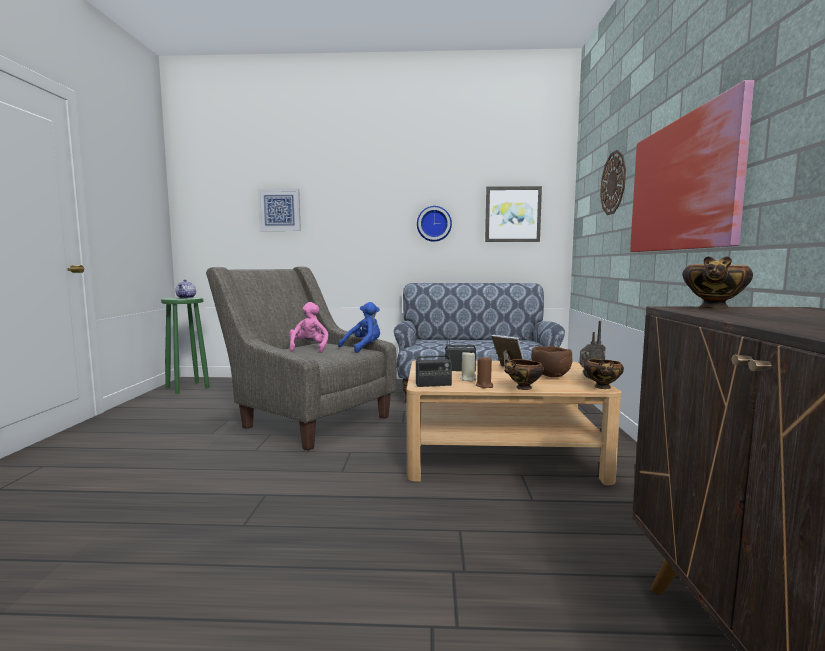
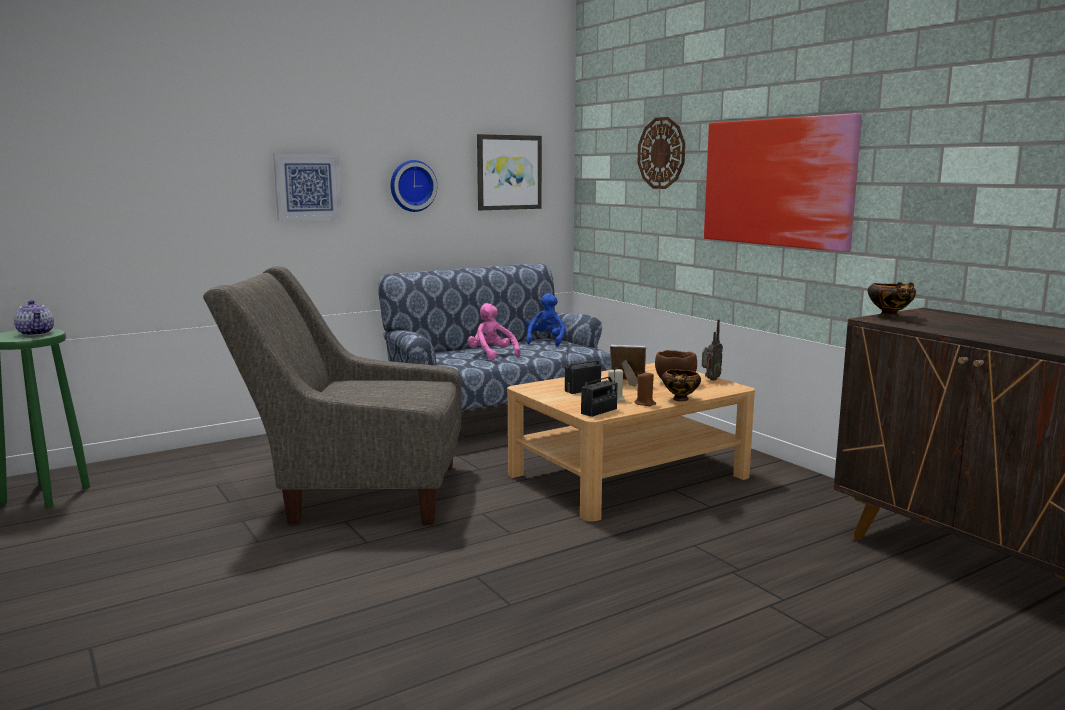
camera: 35 degrees left, 5 degrees up
(279, 210) = (167, 164): picture -> picture (307, 186)
(309, 349) = (363, 392): pink plush toy -> pink plush toy (491, 355)
(363, 348) = (426, 380): blue plush toy -> blue plush toy (545, 341)
(603, 387) = (736, 386): bowl -> none

